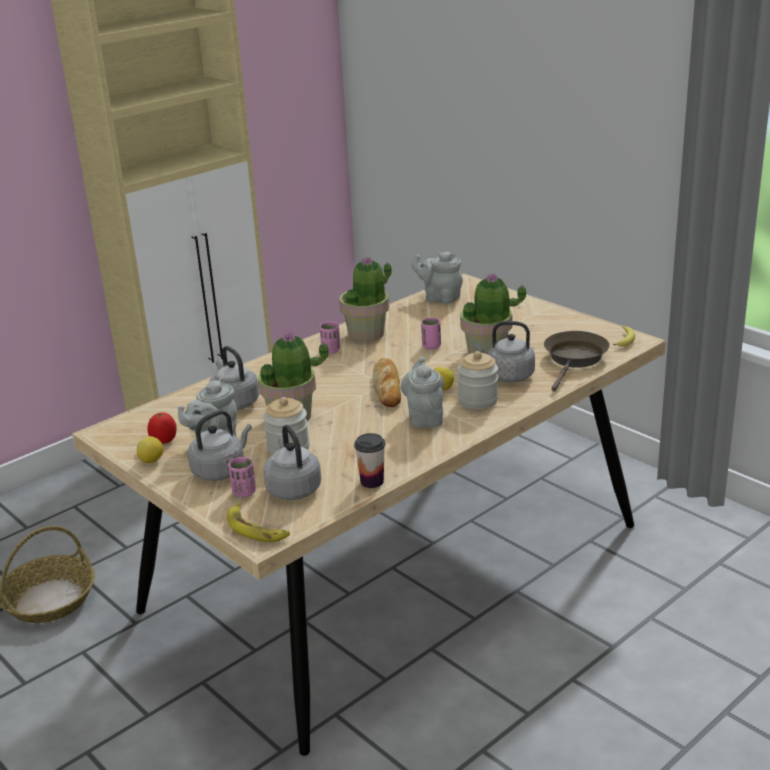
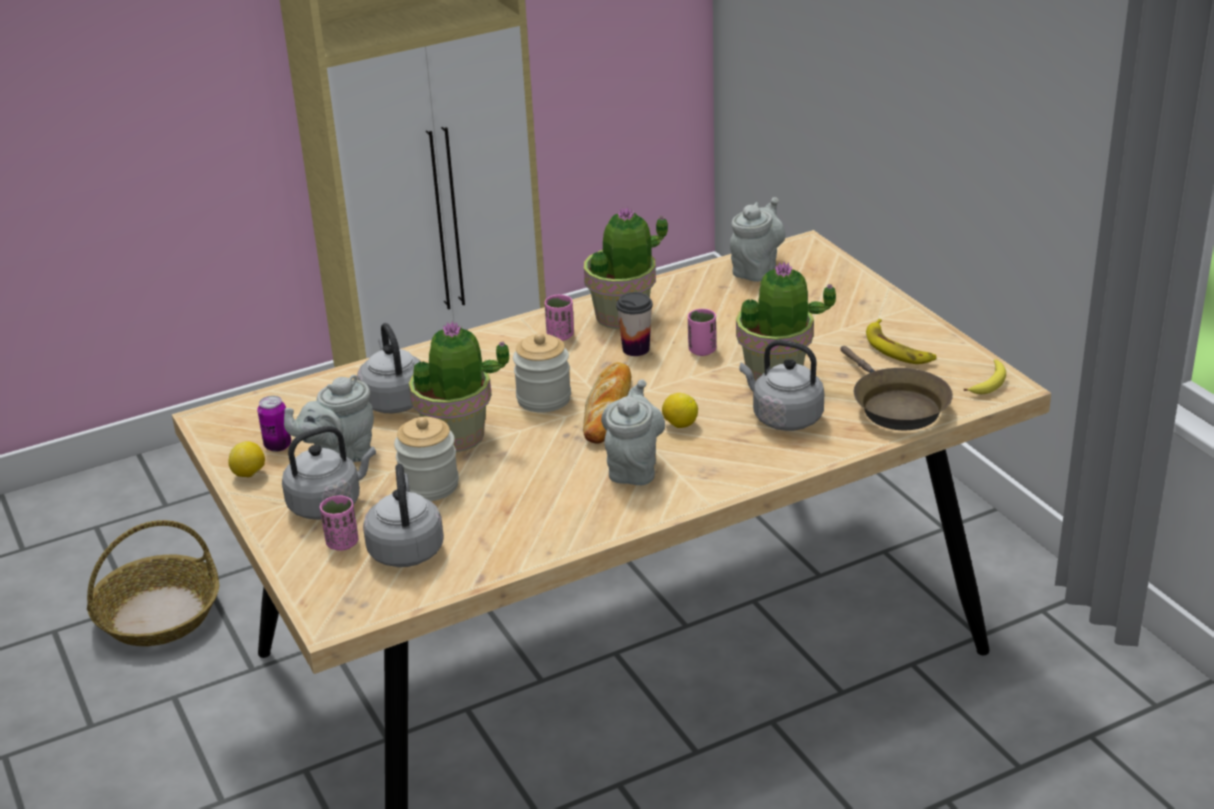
camera: 15 degrees right, 5 degrees up
(164, 441) = (278, 446): tomato -> can
(256, 529) = (332, 601): banana -> banana (897, 349)
(372, 481) = (513, 557): cup -> cup (636, 349)
(440, 298) = (756, 269): grey teapot -> grey teapot turned 75 degrees clockwise
(478, 400) = (721, 452): jar -> jar (543, 399)
(574, 360) = (895, 406): brown frying pan -> brown frying pan turned 120 degrees clockwise

